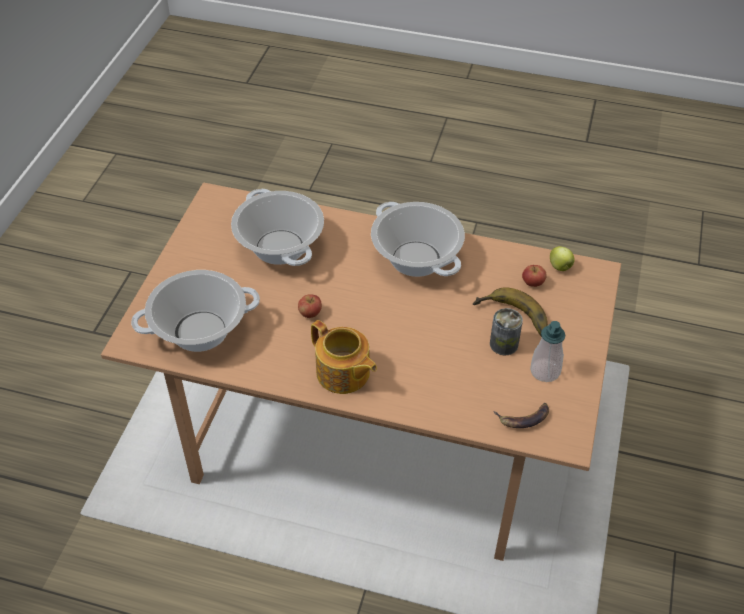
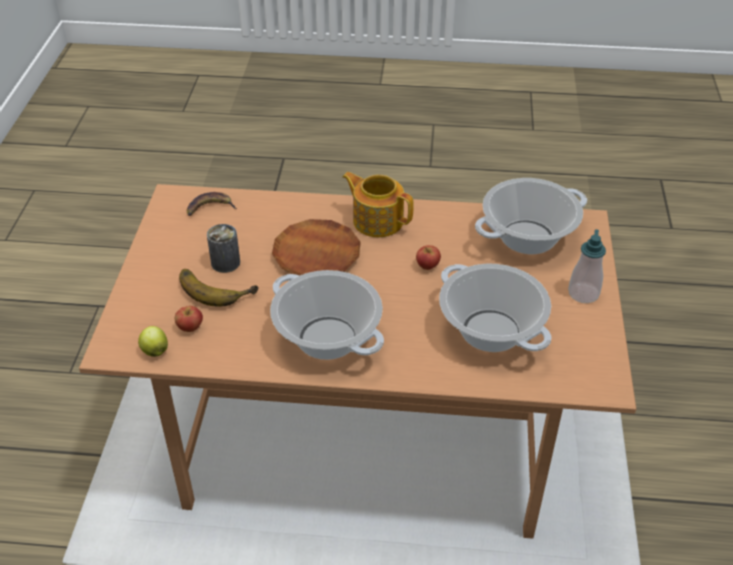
camera: 170 degrees right, 5 degrees down
(413, 341) = (316, 254): none -> brown plate
(545, 371) = (186, 245): soap dispenser -> soap dispenser (583, 293)

